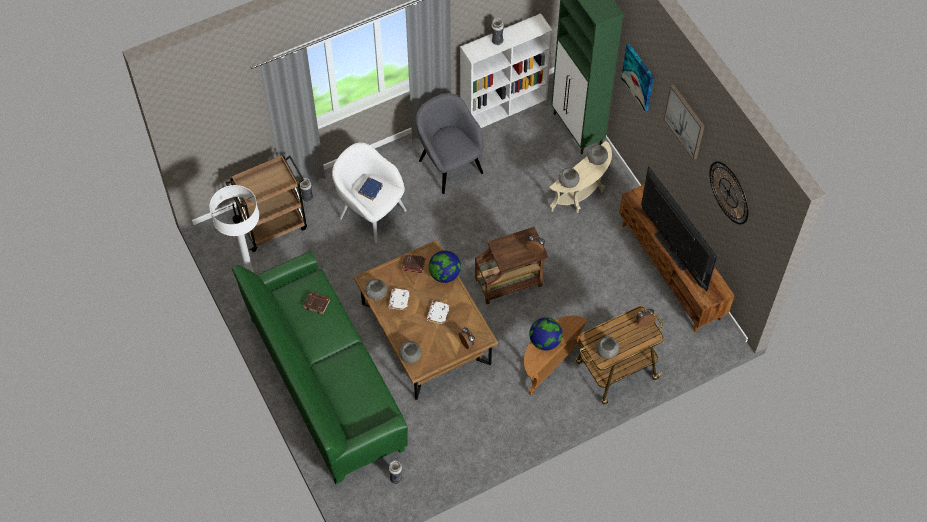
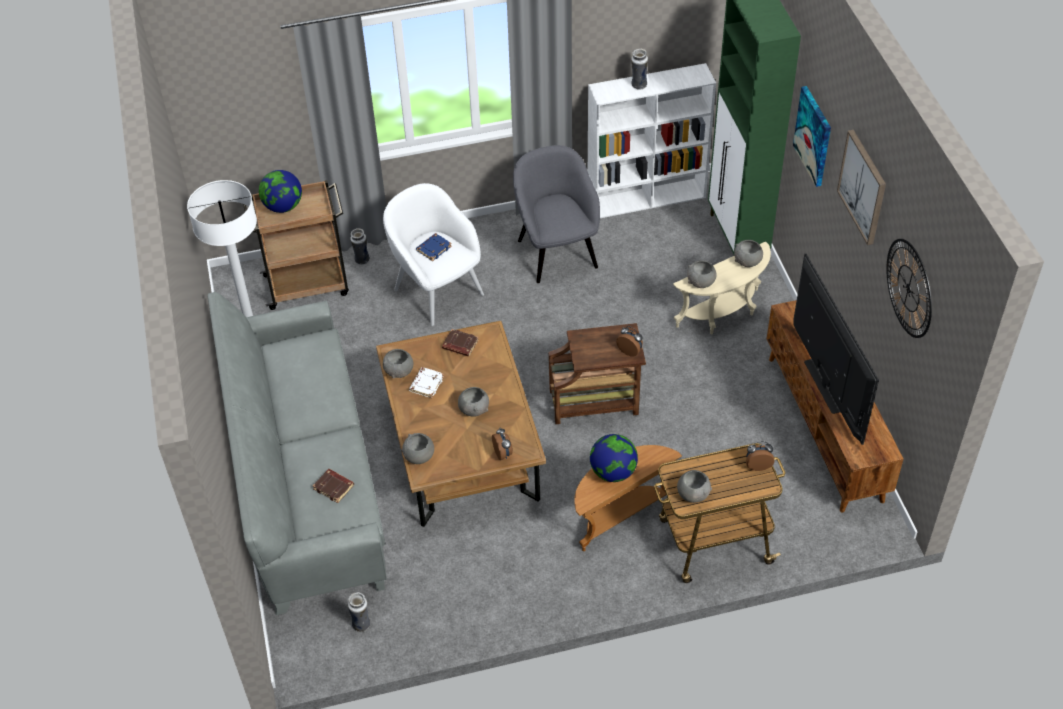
camera: 15 degrees right, 10 degrees down
(317, 304) = (314, 367): brown book -> brown book (334, 487)
(325, 383) = (307, 483): green sofa -> grey sofa
(437, 313) = (474, 409): white book -> grey bowl
(444, 274) = (498, 363): globe -> globe (283, 206)

